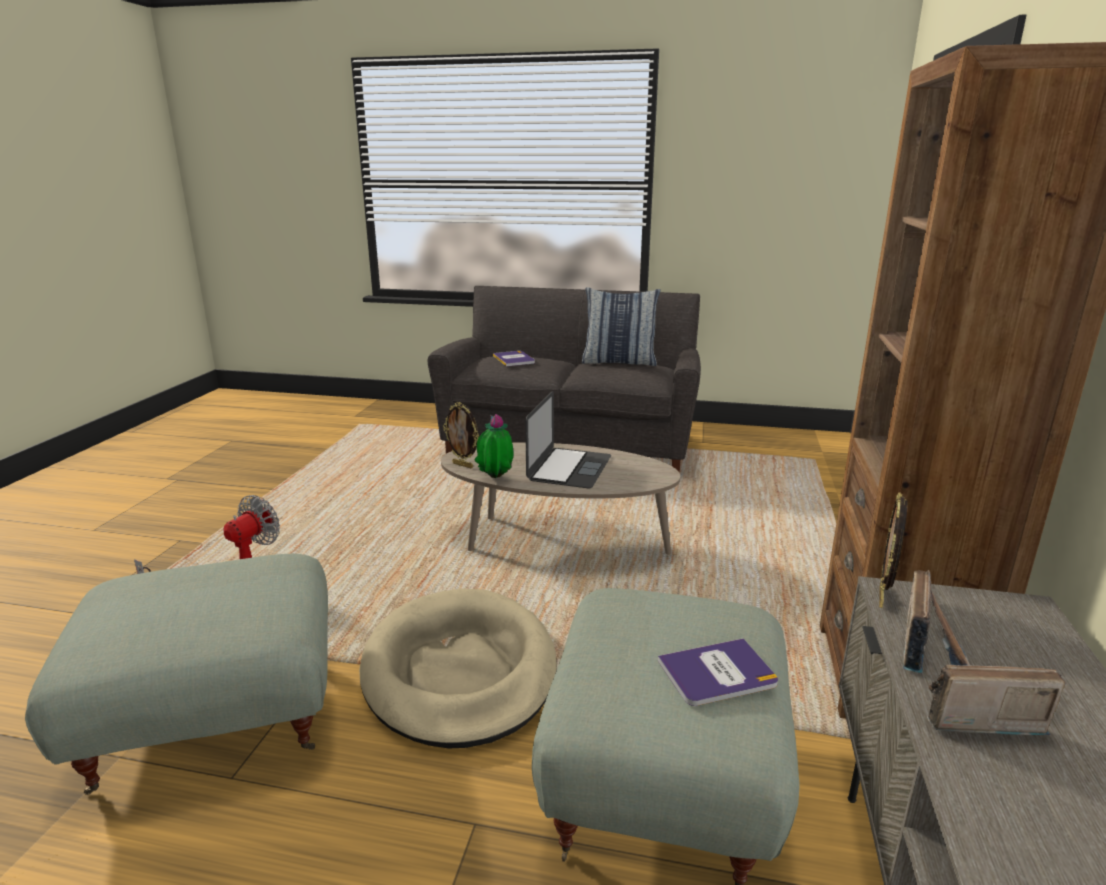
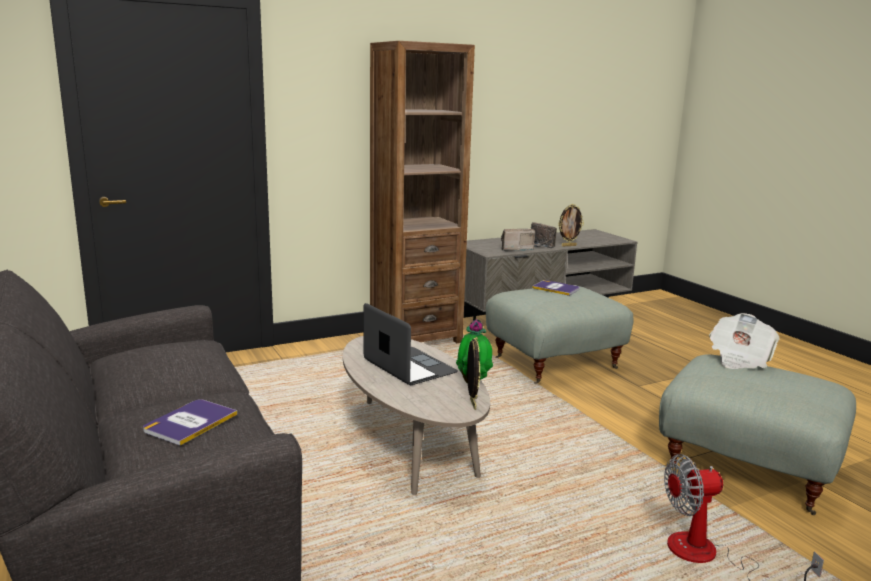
camera: 130 degrees left, 5 degrees down
(231, 630) = (739, 359): none -> newspaper
(460, 671) = (587, 422): beige dog bed -> none
(569, 468) = (409, 366): laptop -> laptop turned 75 degrees clockwise
(619, 362) = (145, 362): pillow -> none
(882, 597) = (495, 254): picture frame -> picture frame (568, 245)

